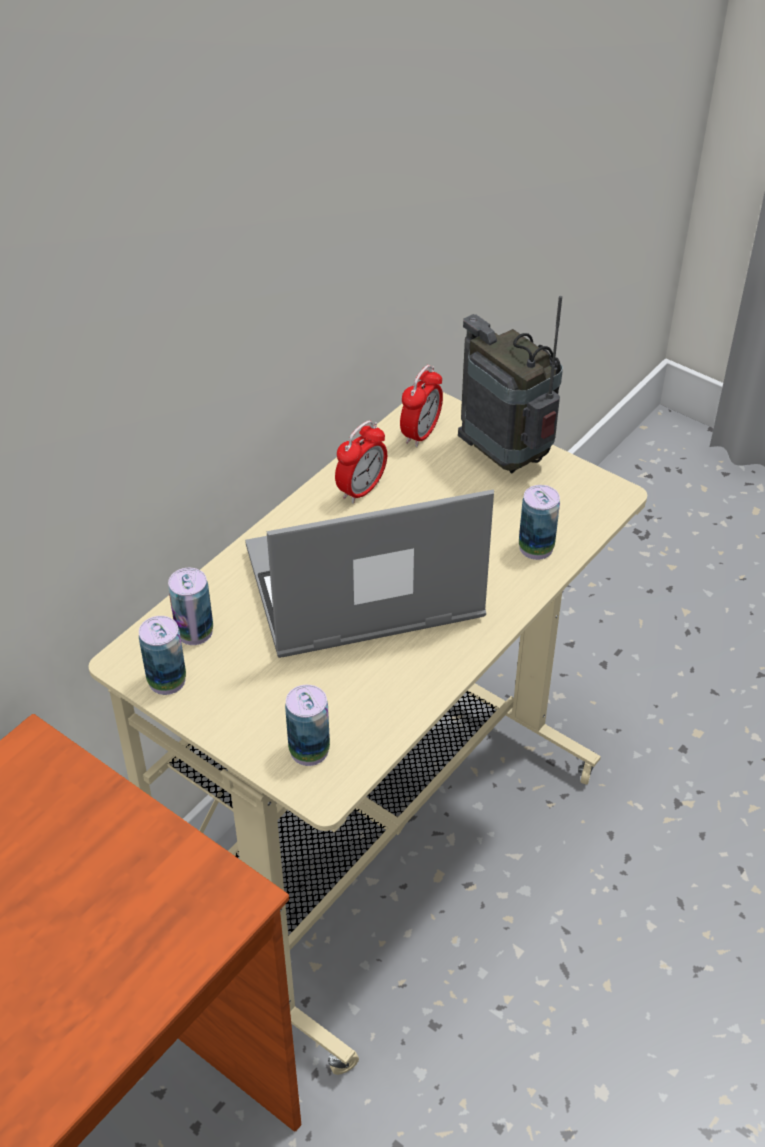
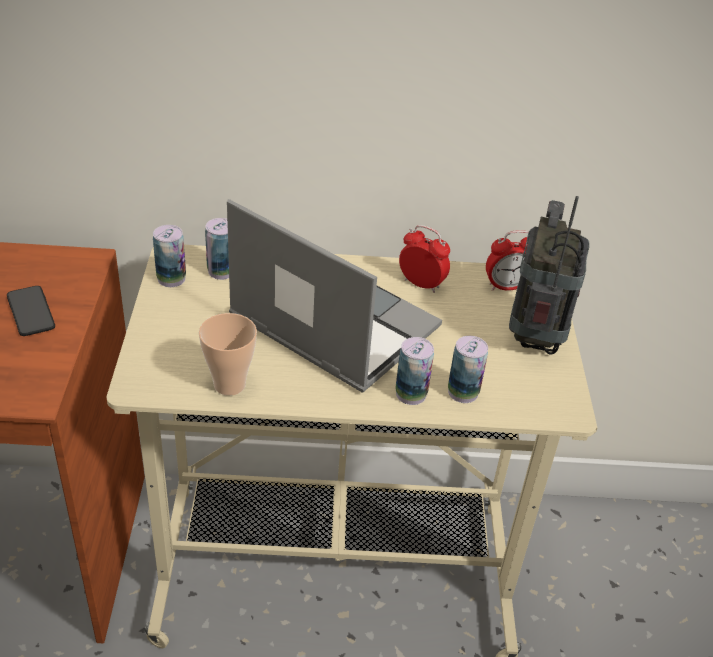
camera: 50 degrees right, 5 degrees down
(80, 843) = (31, 312): none -> phone
(309, 750) = (166, 364): can -> can (411, 394)
(361, 490) = (421, 284): alarm clock -> alarm clock turned 150 degrees counterclockwise
(385, 712) = (229, 384): none -> cup

